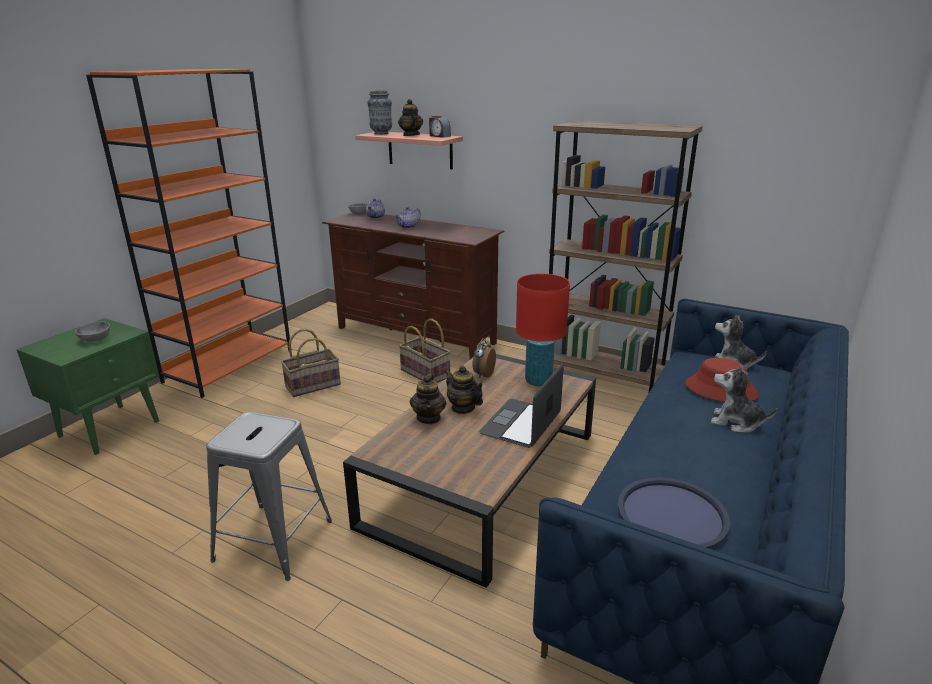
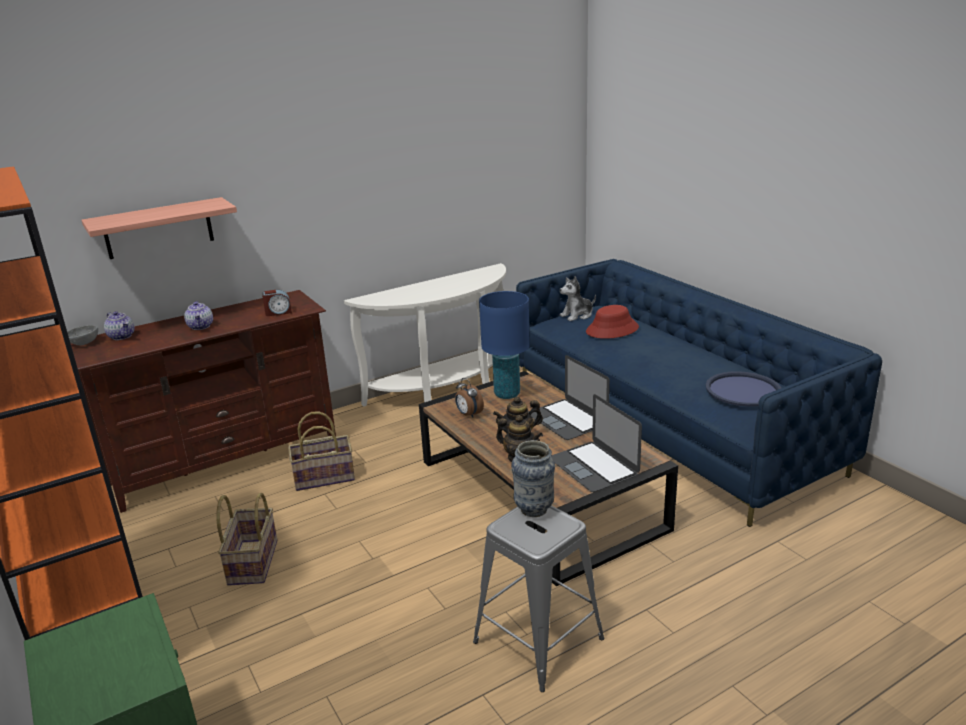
camera: 60 degrees left, 0 degrees up
(95, 339) = (118, 647): grey bowl -> none
(381, 133) = (112, 220): vase -> vase (534, 509)
(411, 135) = (161, 211): teapot -> none
(439, 136) = (200, 203): alarm clock -> alarm clock (278, 312)
(442, 460) = (593, 466): none -> laptop
(538, 381) = (507, 394): red table lamp -> blue table lamp
(602, 377) = (445, 390): brown bookcase -> white console table
(736, 422) = (656, 340): plush toy -> none

